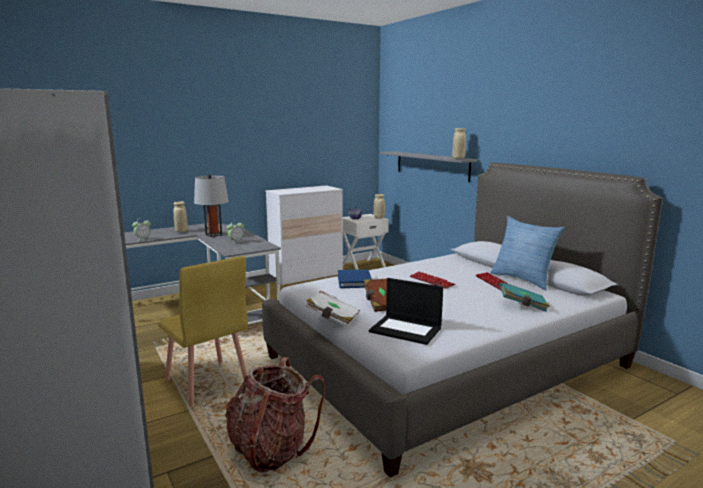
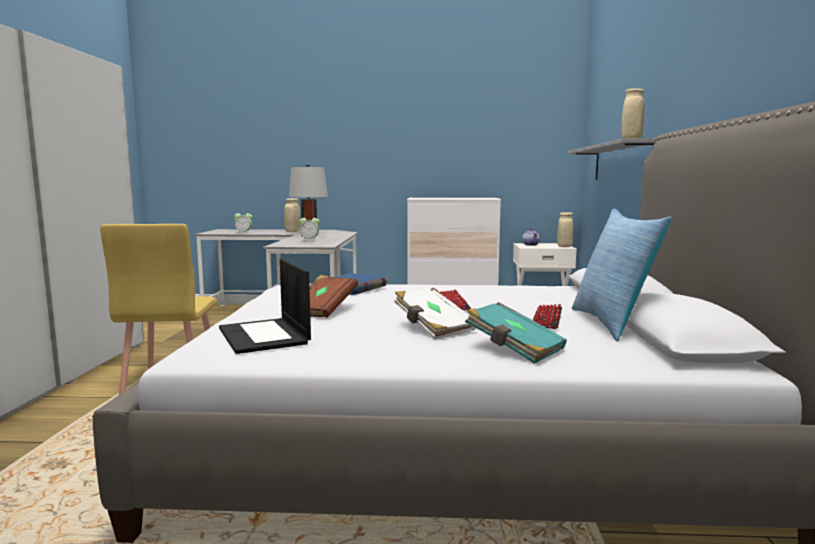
camera: 35 degrees right, 5 degrees down
(271, 449) = (92, 457): backpack -> none
(333, 318) = (230, 311): white book -> white book (432, 328)

